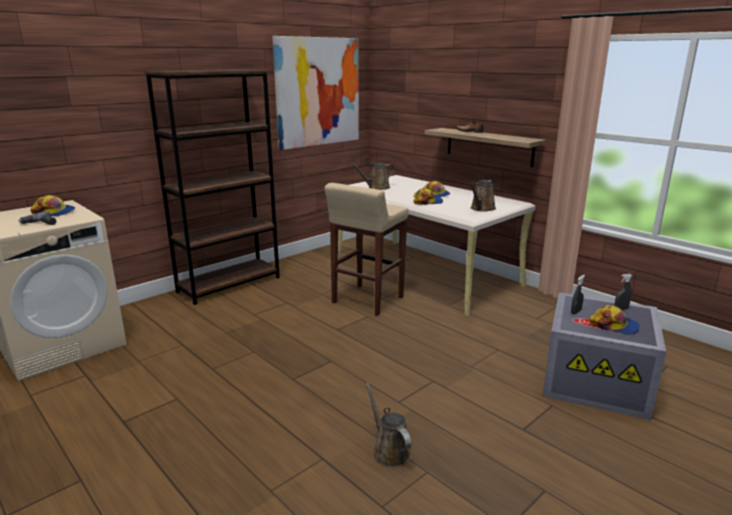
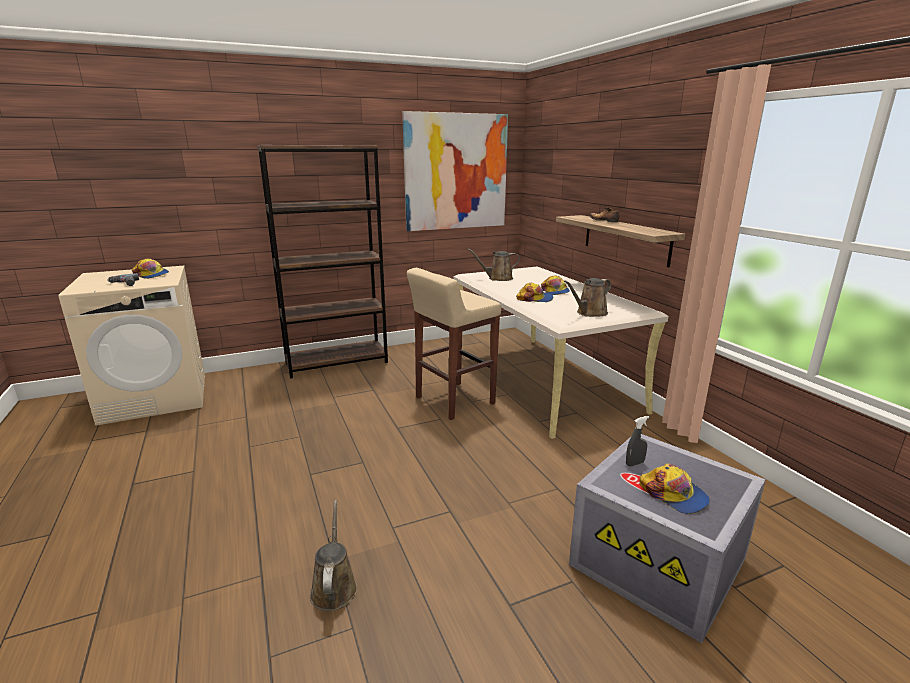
camera: 20 degrees right, 0 degrees up
(621, 309) = (704, 472): grey spray bottle -> none

